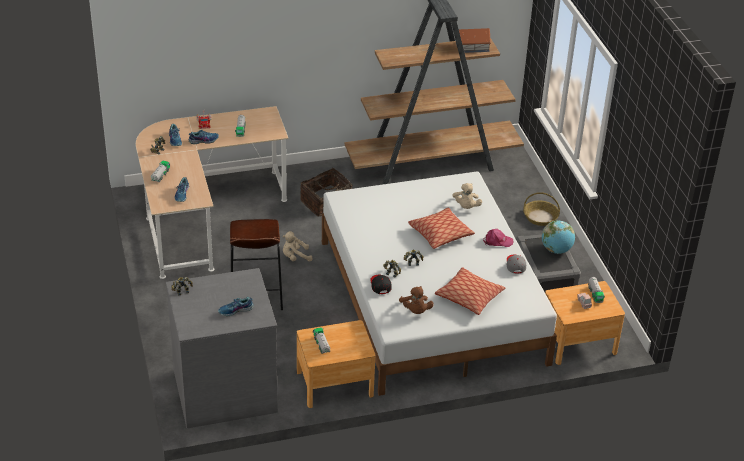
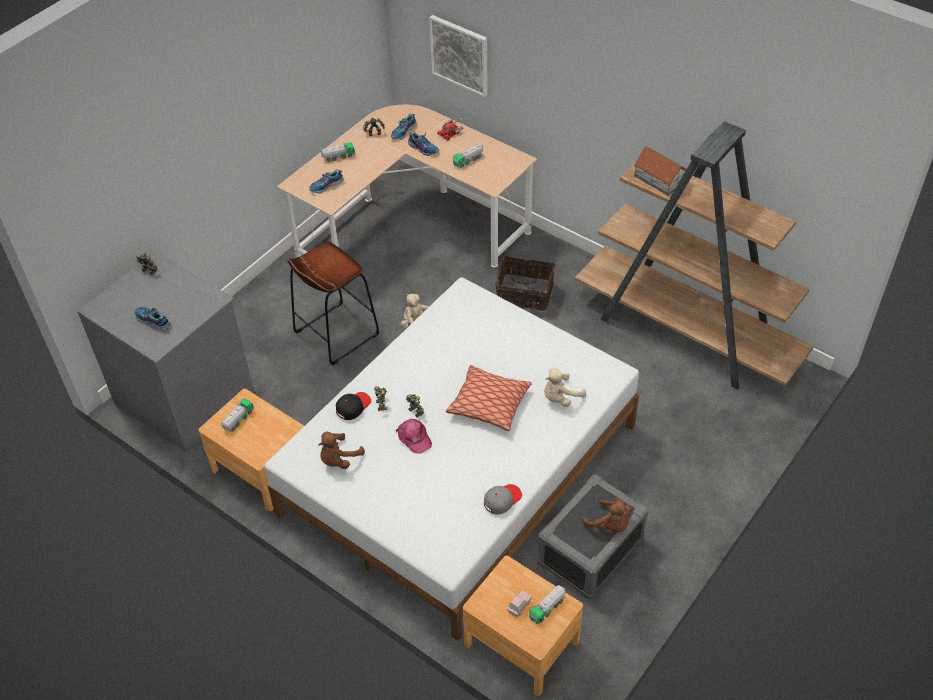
camera: 55 degrees right, 10 degrees up
(194, 59) = (460, 55): none -> picture
(469, 297) = (405, 491): pillow -> none
(472, 47) = (754, 219): toy house -> toy house (660, 179)
(497, 241) = (528, 459): pink cap -> pink cap (414, 438)
(540, 217) = (705, 479): basket -> none
(556, 250) = (610, 525): globe -> brown plush toy

